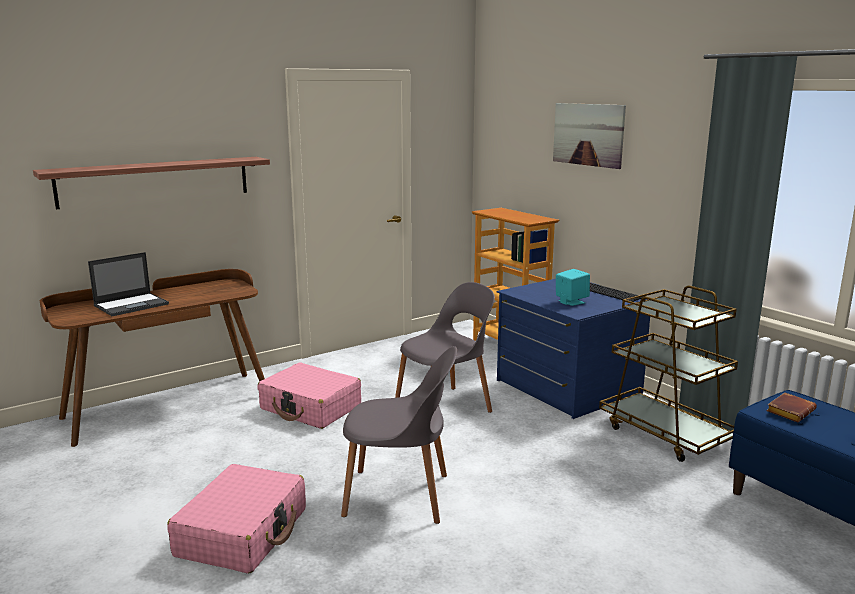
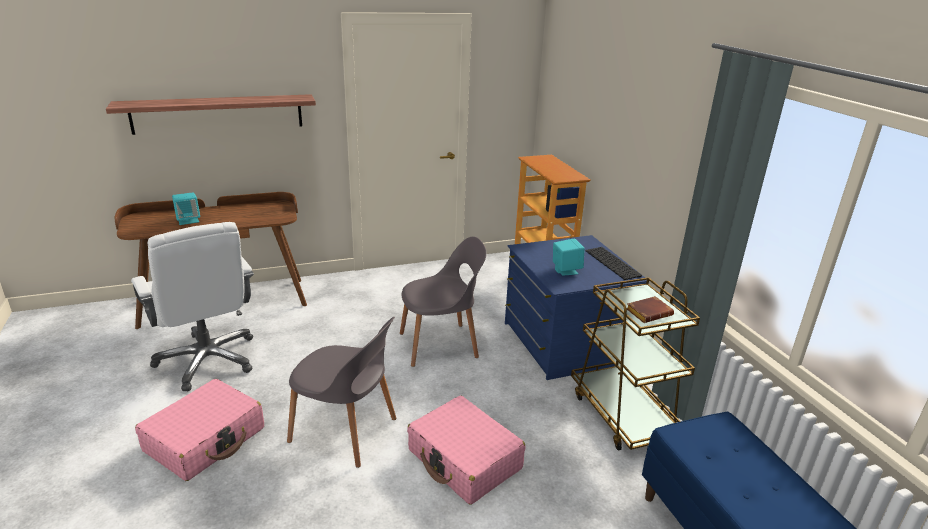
camera: 15 degrees right, 10 degrees up
(132, 305) = (188, 220): laptop -> turquoise speaker
(189, 461) = (208, 360): none -> white office chair
(311, 408) = (330, 324): pink suitcase -> pink suitcase (464, 460)
(588, 134) = (620, 101): picture -> none
(789, 411) = (707, 440): brown book -> brown book (649, 312)

